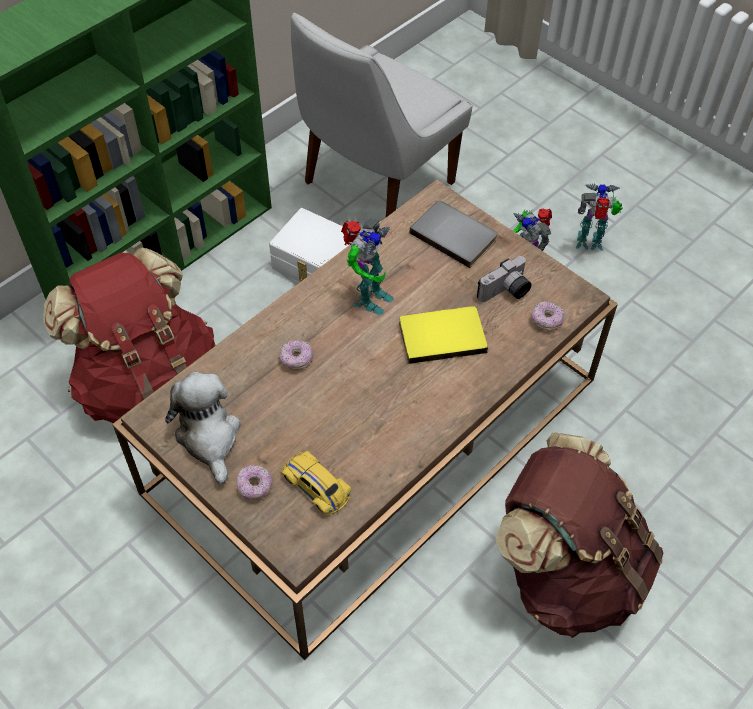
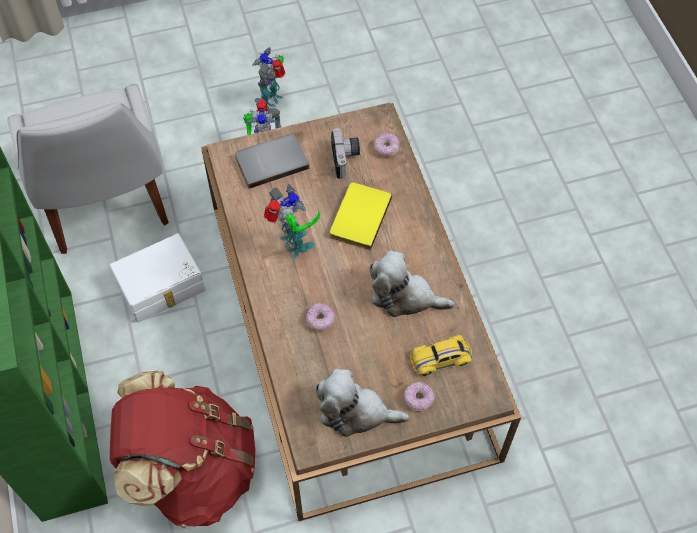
camera: 60 degrees left, 5 degrees up
(372, 419) = (405, 296): none -> plush toy
(566, 571) = (523, 266): brown backpack -> none

